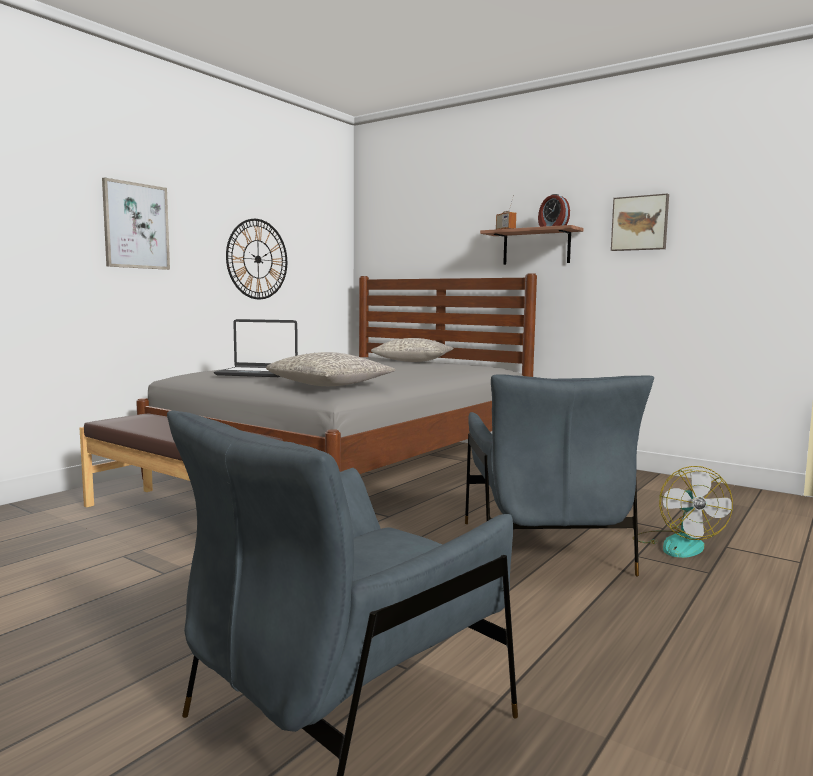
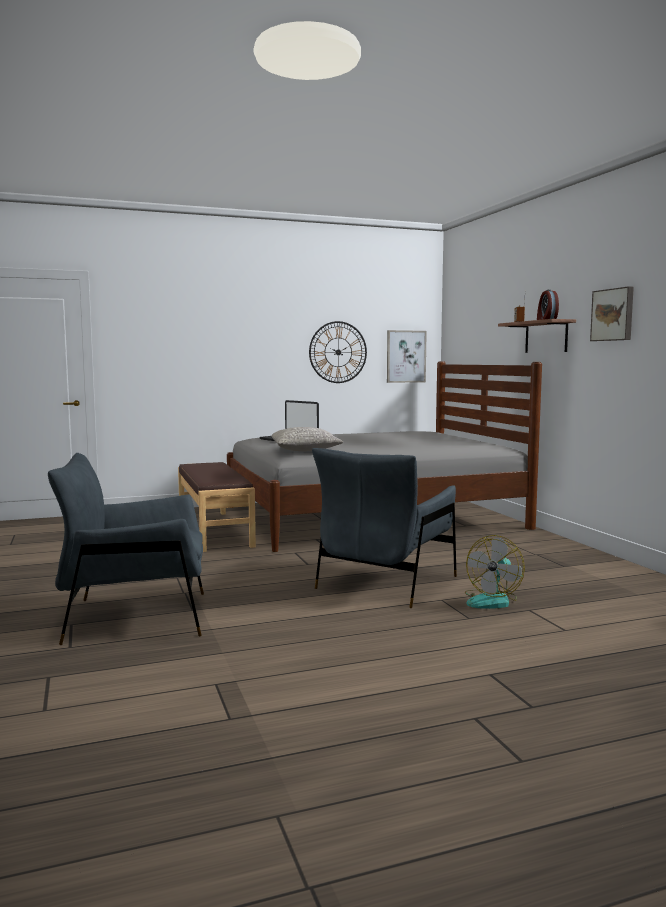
camera: 35 degrees right, 0 degrees up
(136, 226) = (237, 335): picture -> picture (406, 356)
(413, 361) = (445, 437): grey pillow -> none

